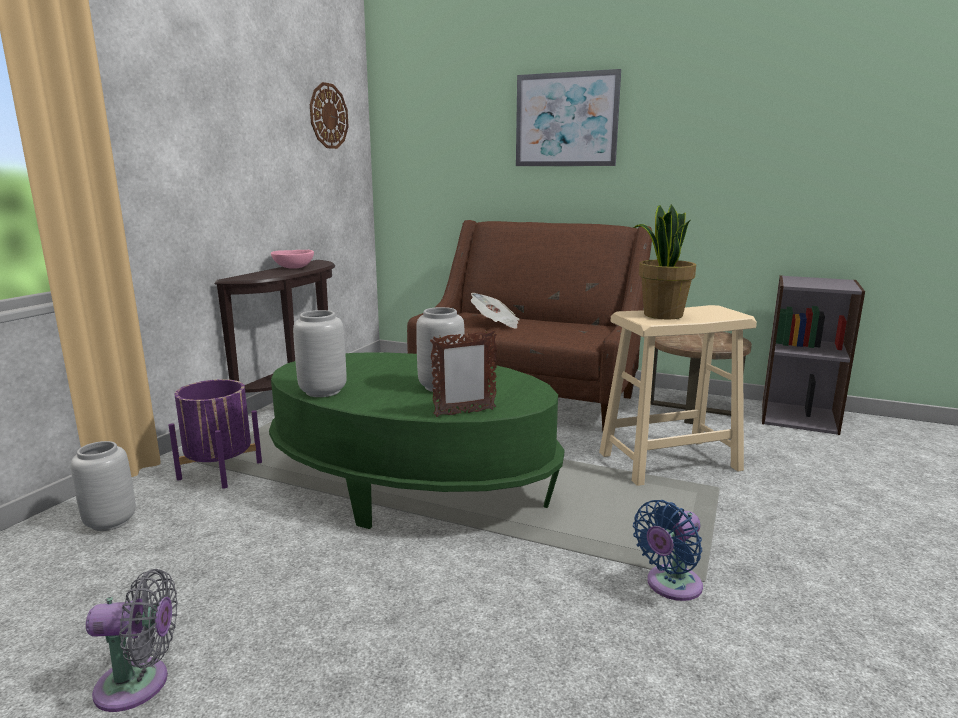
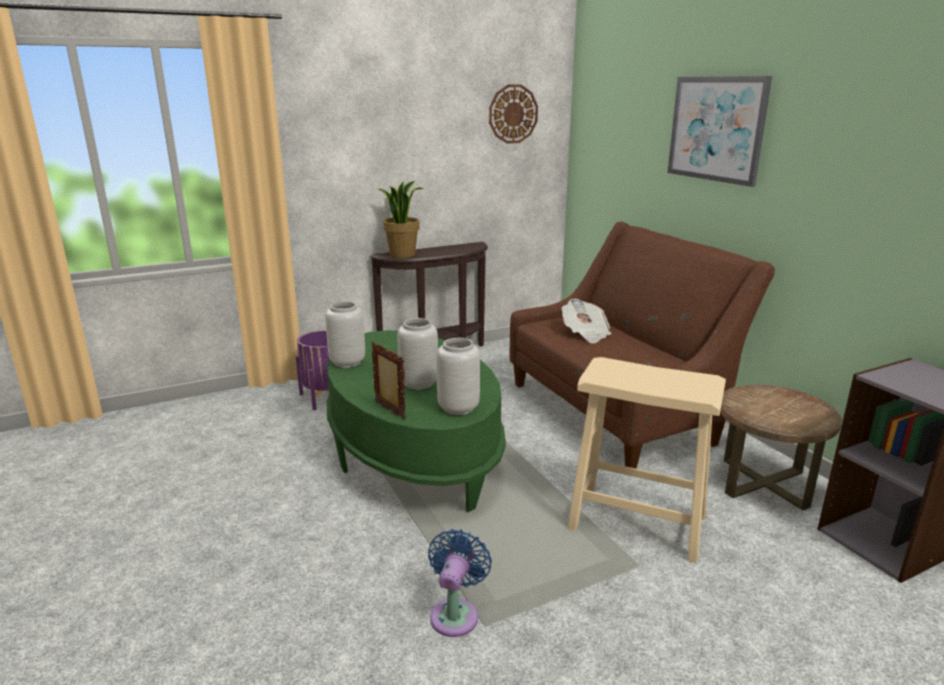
camera: 40 degrees right, 5 degrees up
(112, 521) = (242, 409): grey vase -> grey vase (459, 408)
(139, 684) = (148, 505): grey fan -> none
(294, 268) = (443, 249): pink bowl -> none
(464, 413) = (390, 411): picture frame -> picture frame turned 150 degrees counterclockwise
(662, 315) = (629, 373): potted plant -> potted plant (402, 254)
(670, 586) = (456, 613): blue fan -> blue fan turned 105 degrees clockwise

